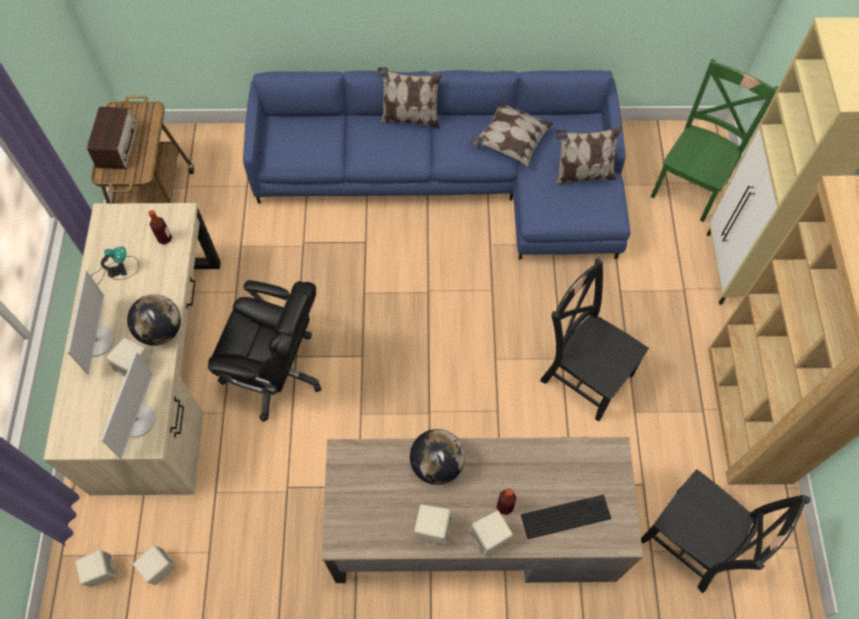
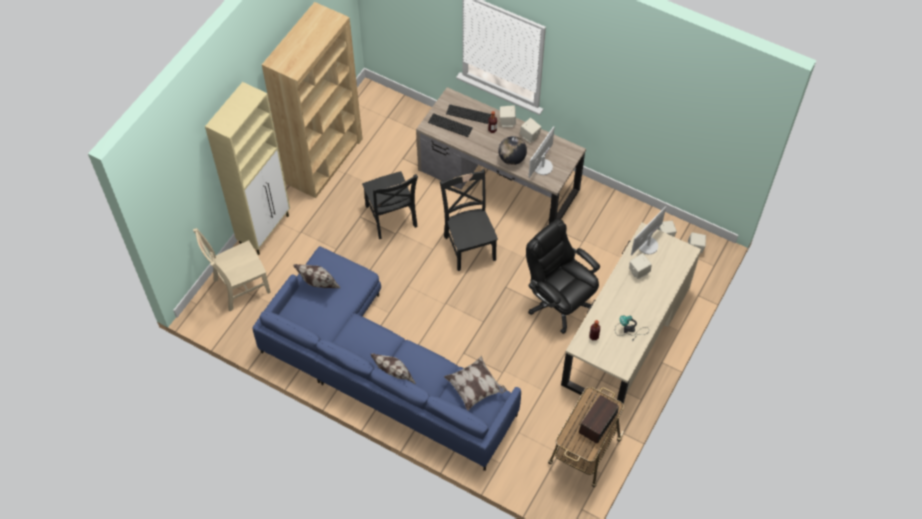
camera: 150 degrees left, 5 degrees down
(96, 340) = (654, 295): monitor -> monitor (542, 167)
(161, 331) = (617, 284): globe -> none
(510, 142) = (344, 329): pillow -> pillow (475, 388)
(580, 475) = (450, 125): none -> keyboard
(691, 184) = (239, 287): green chair -> beige chair
(694, 543) = (399, 126): black chair -> black chair (469, 245)

